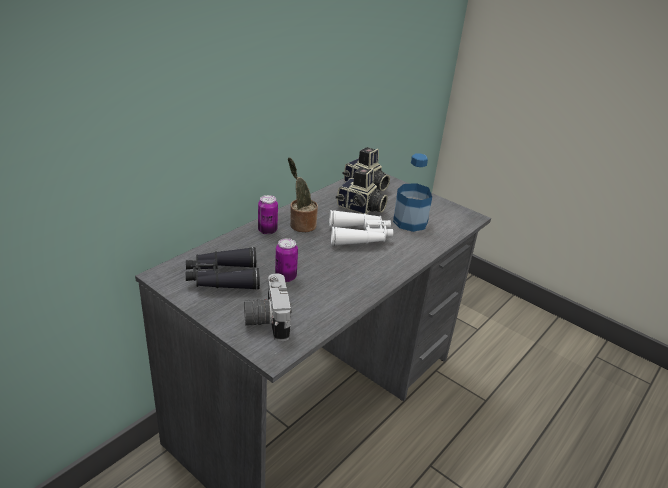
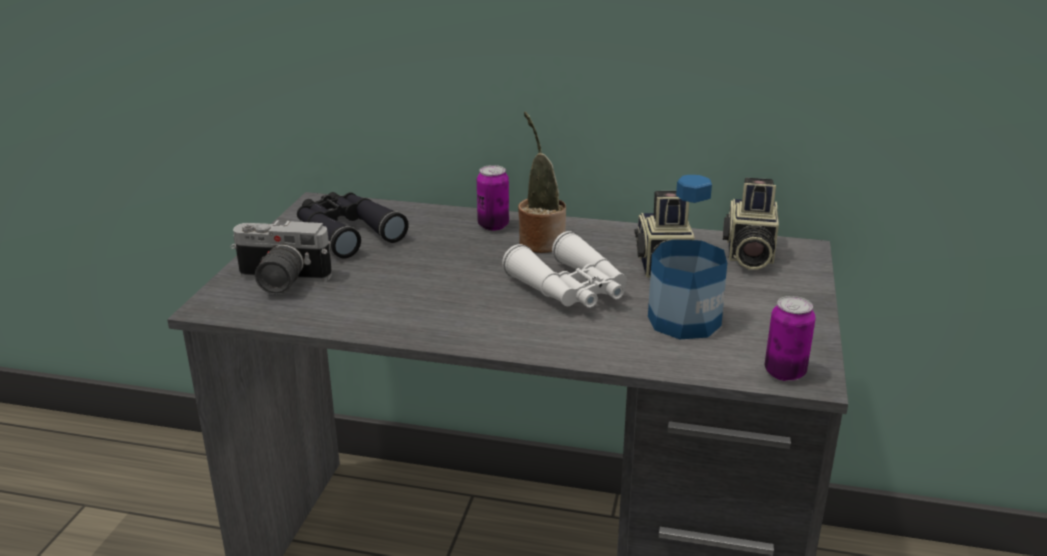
camera: 65 degrees right, 5 degrees down
(266, 320) = (279, 283): camera -> camera turned 135 degrees counterclockwise
(285, 277) = (390, 268): can -> can (784, 372)

